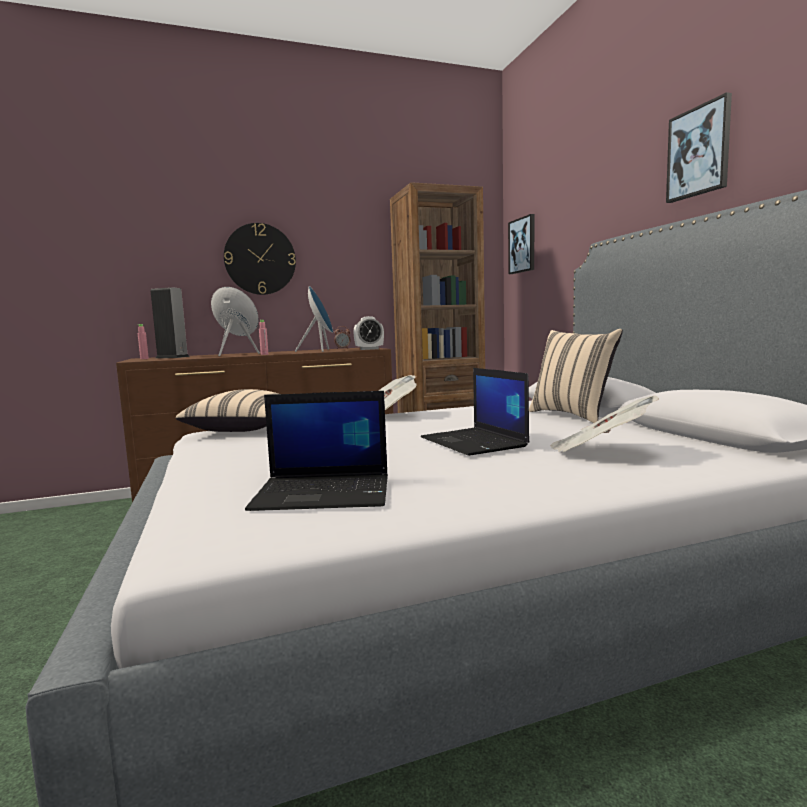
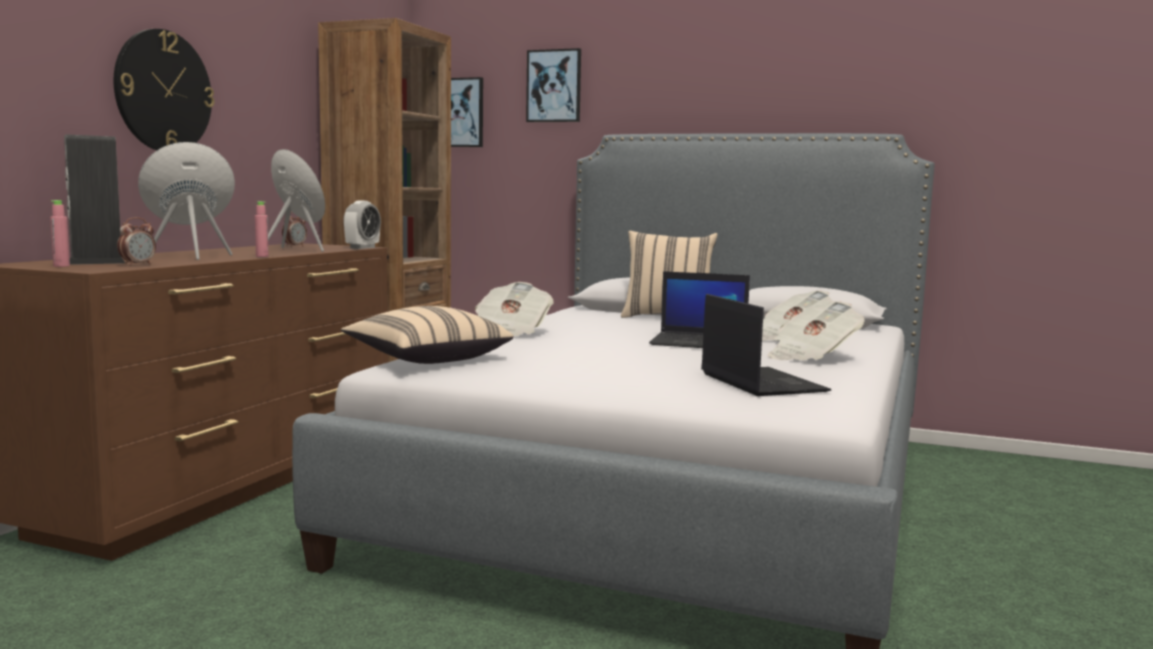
camera: 50 degrees left, 0 degrees up
(171, 358) = (138, 265): none -> alarm clock
(325, 493) = (760, 382): laptop -> laptop turned 60 degrees counterclockwise
(519, 476) = (811, 356): none -> newspaper
(699, 151) = (720, 72): picture -> picture (554, 86)

